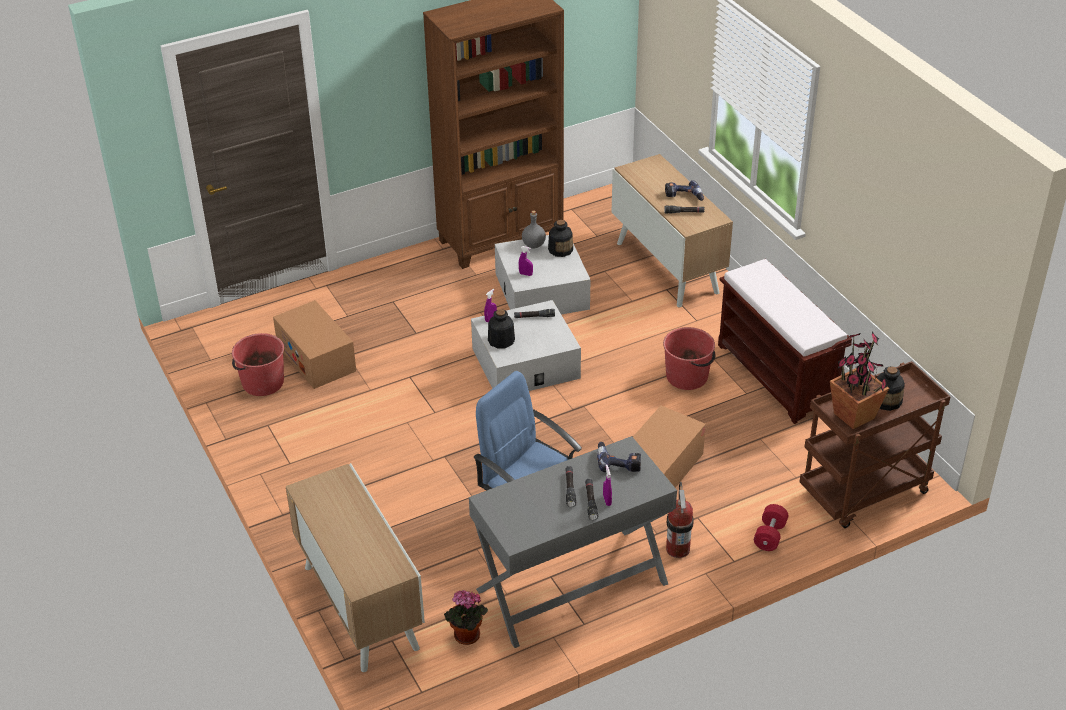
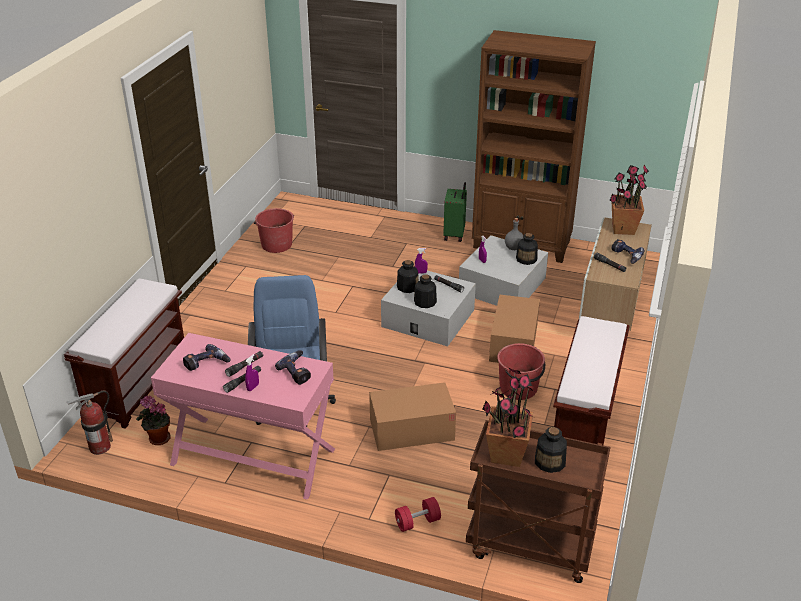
camera: 45 degrees right, 5 degrees down
(316, 358) = (321, 248): cardboard box -> cardboard box (513, 342)
(359, 607) = (138, 383): cabinet -> brown bench
(425, 265) = (455, 235): none -> green suitcase
(536, 511) = (207, 364): none -> power drill
(538, 345) = (425, 302): none -> bottle
(572, 587) = (252, 457): grey desk -> pink desk
(645, 171) = (623, 229): none -> potted plant
(678, 549) = (346, 484): fire extinguisher -> fire extinguisher (99, 447)

